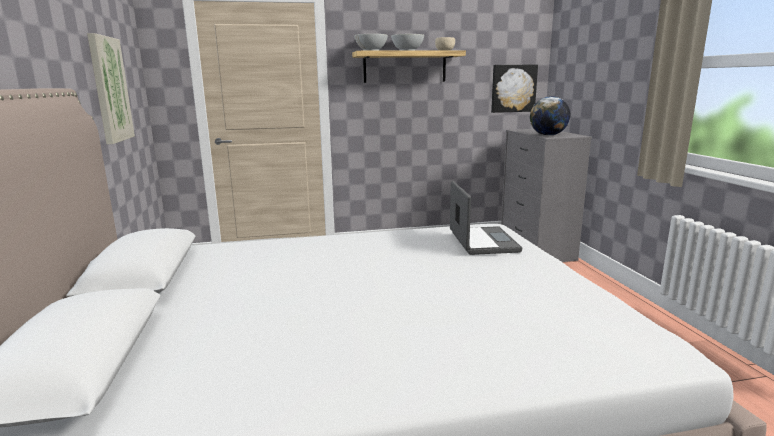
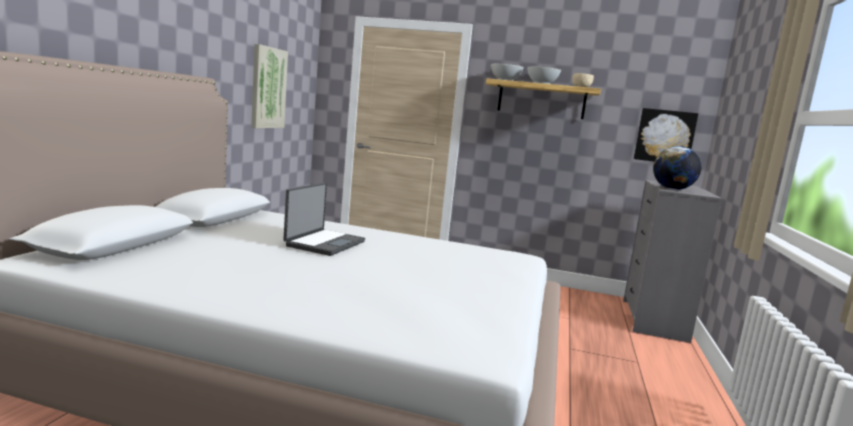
camera: 25 degrees right, 5 degrees down
(481, 242) = (487, 260): laptop -> laptop (324, 243)

